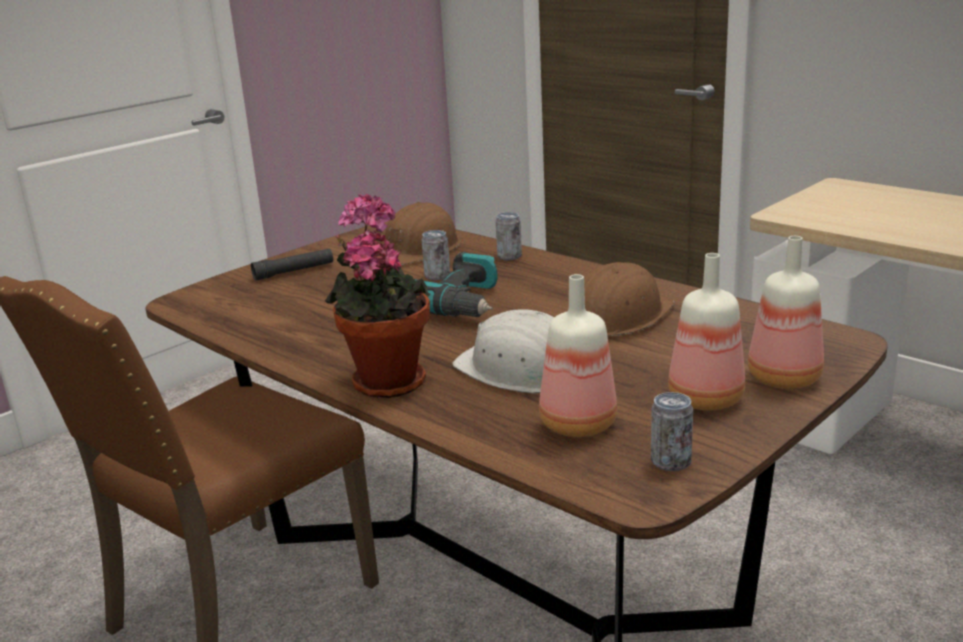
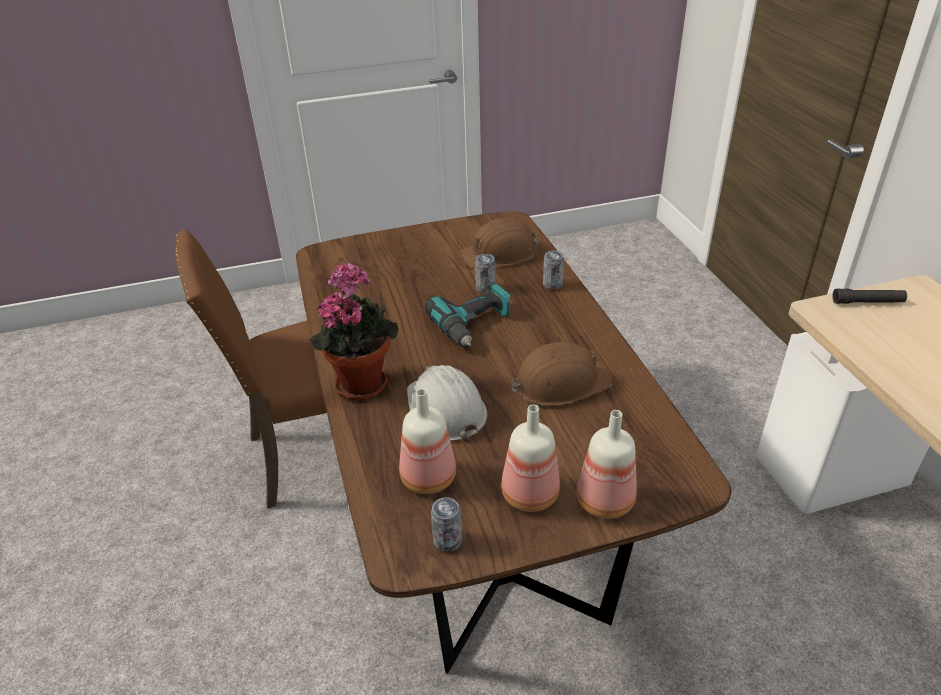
camera: 30 degrees right, 15 degrees up
(294, 271) = (405, 248): black flashlight -> black flashlight (867, 302)

